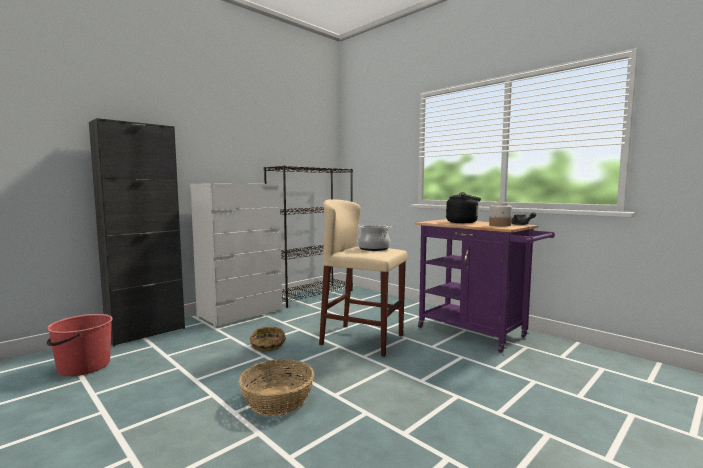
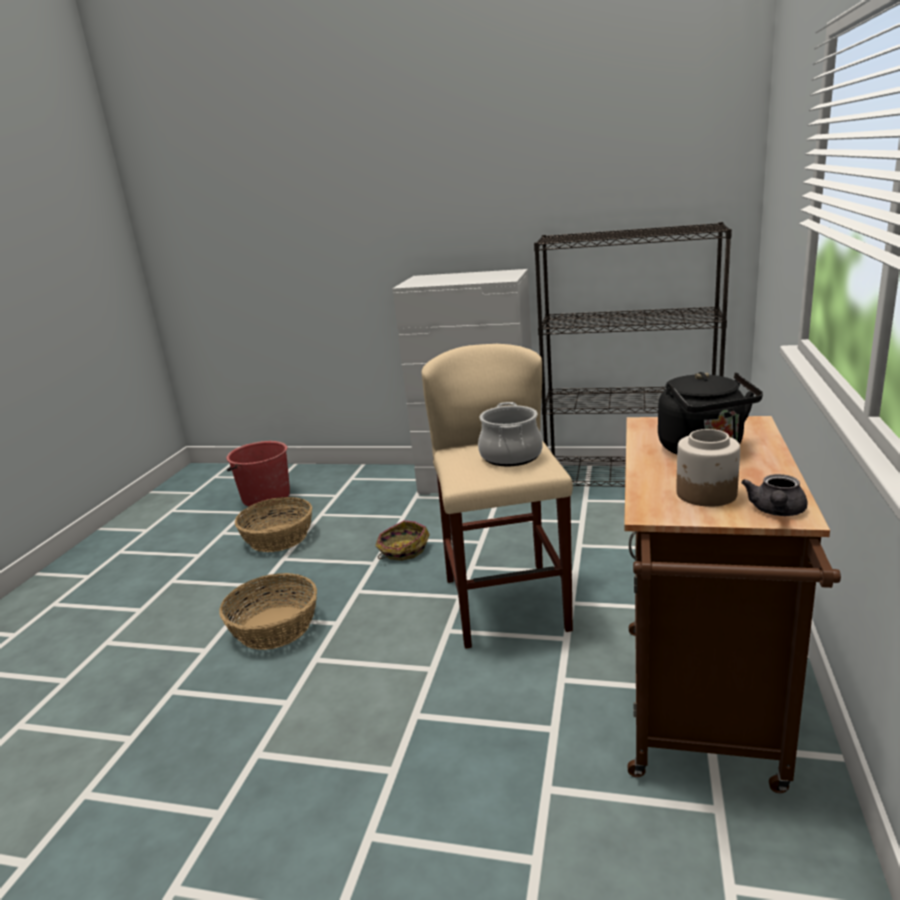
camera: 60 degrees right, 15 degrees up
(146, 333) = (361, 474): black cabinet -> none
(161, 375) = (278, 538): none -> basket
(477, 334) = (701, 713): purple cart -> brown cart

